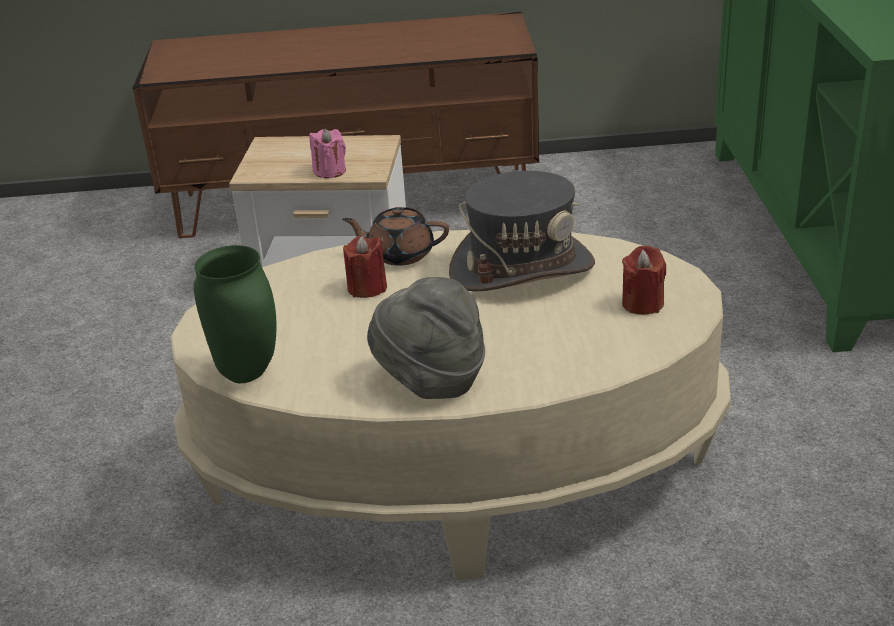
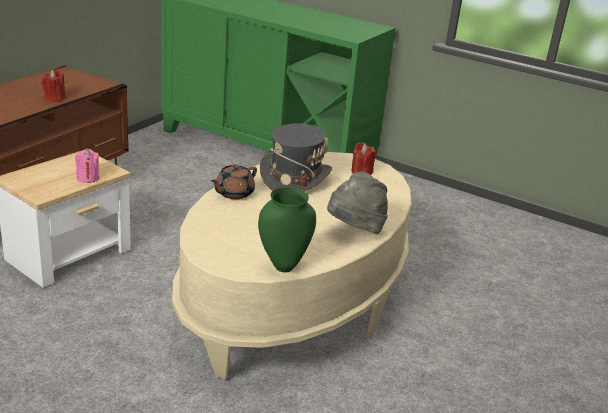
camera: 60 degrees left, 5 degrees down
(367, 288) = (252, 212): red candle -> red candle (54, 98)

